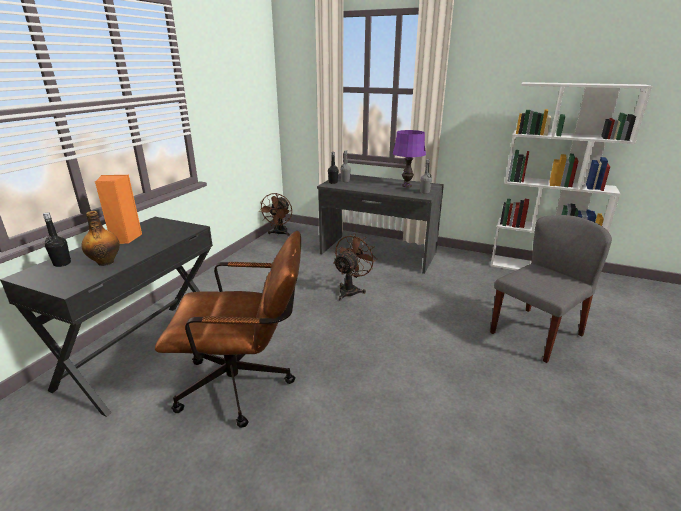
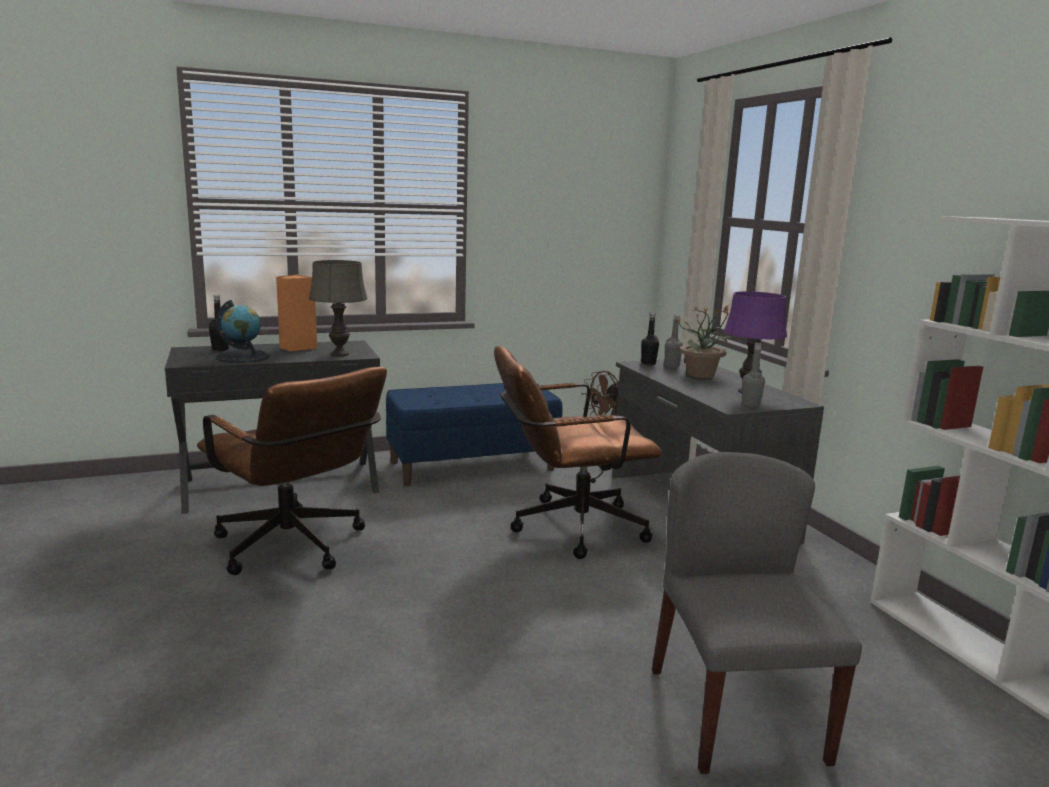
camera: 45 degrees right, 10 degrees down
(105, 262) = (243, 357): bottle -> globe
(174, 232) = (339, 354): none -> grey table lamp
(242, 279) = (472, 465): none -> blue bench
(351, 290) = (567, 528): brown fan -> brown office chair
(368, 182) = (701, 374): none -> potted plant
(536, 333) = (734, 712): grey chair -> grey chair turned 105 degrees counterclockwise

